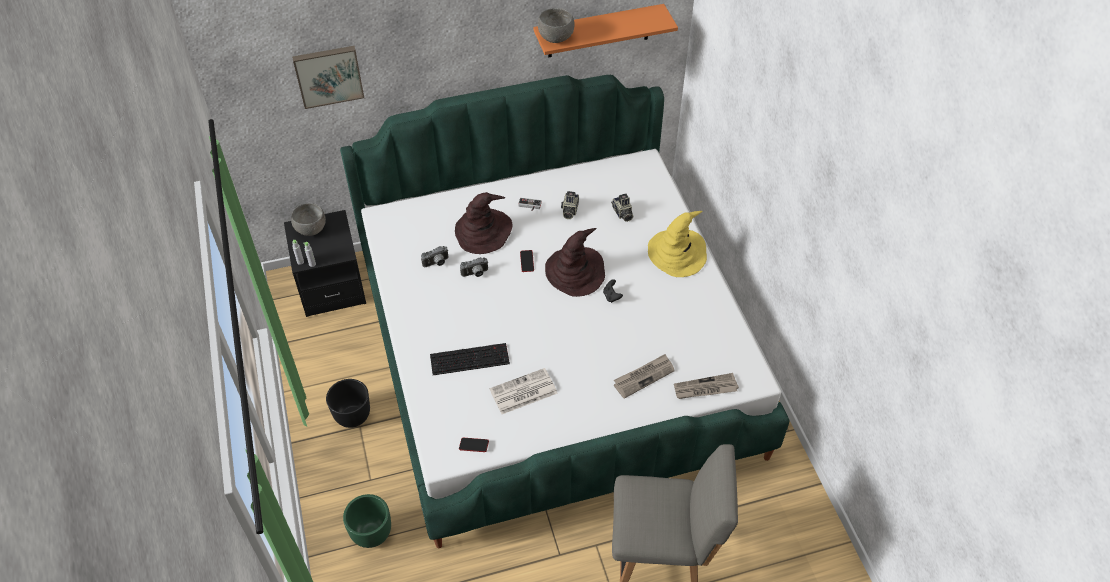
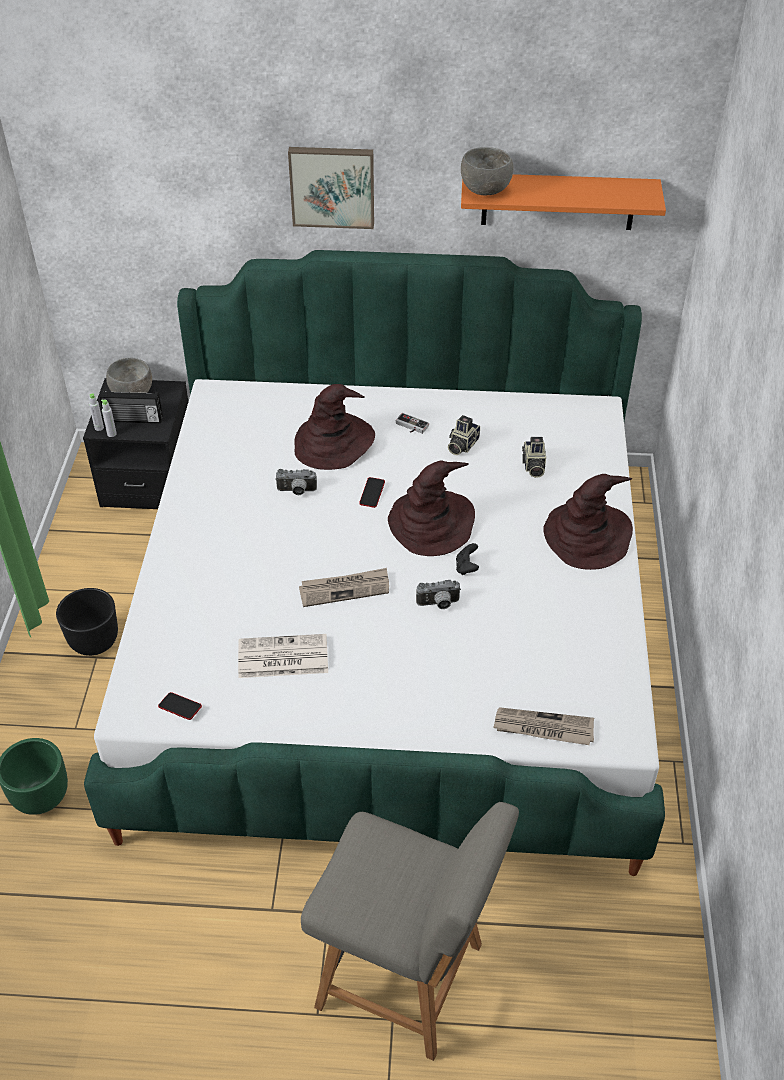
camera: 20 degrees right, 5 degrees down
(322, 249) = (133, 419): none -> radio
(328, 75) = (174, 181): picture -> picture (332, 186)
(437, 263) = (253, 466): camera -> camera (438, 604)
(470, 358) = (235, 594): keyboard -> none
(644, 376) = (461, 686): newspaper -> newspaper (345, 589)
(677, 253) = (587, 536): yellow hat -> brown hat

